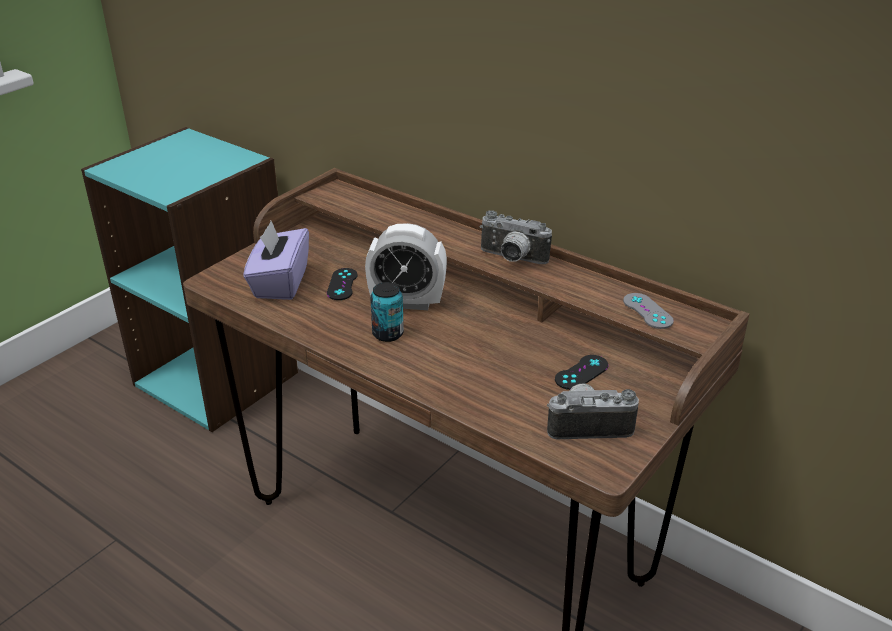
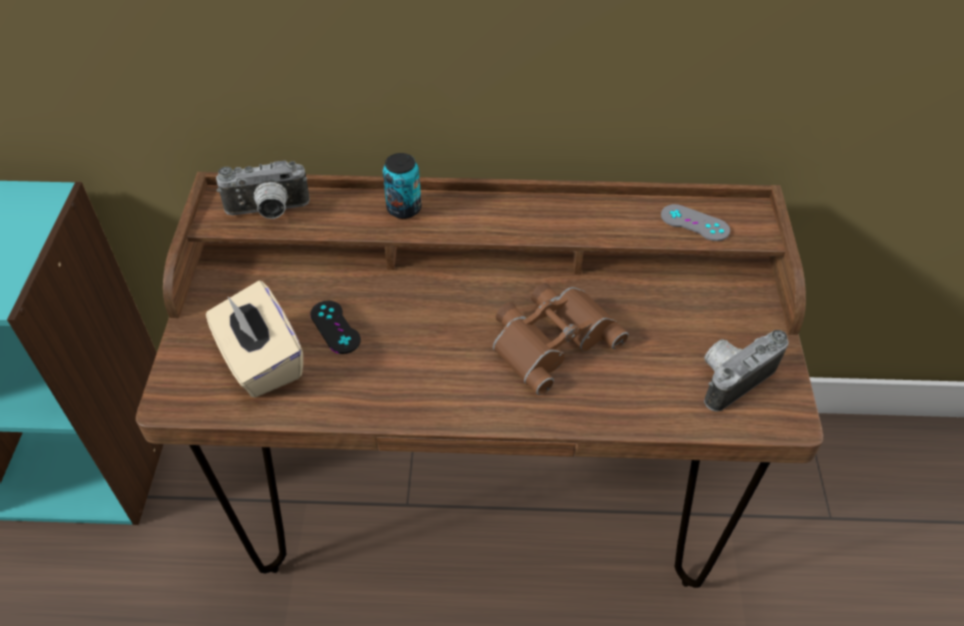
camera: 35 degrees left, 15 degrees up
(280, 283) = (261, 361): purple tissue box -> beige tissue box
(388, 334) = (449, 369): can -> can (404, 208)
(407, 302) = (428, 316): alarm clock -> none
(477, 347) = (551, 338): none -> brown binoculars
(511, 259) = (514, 216): camera -> camera (268, 212)
(581, 372) = (670, 318): black game controller -> none

